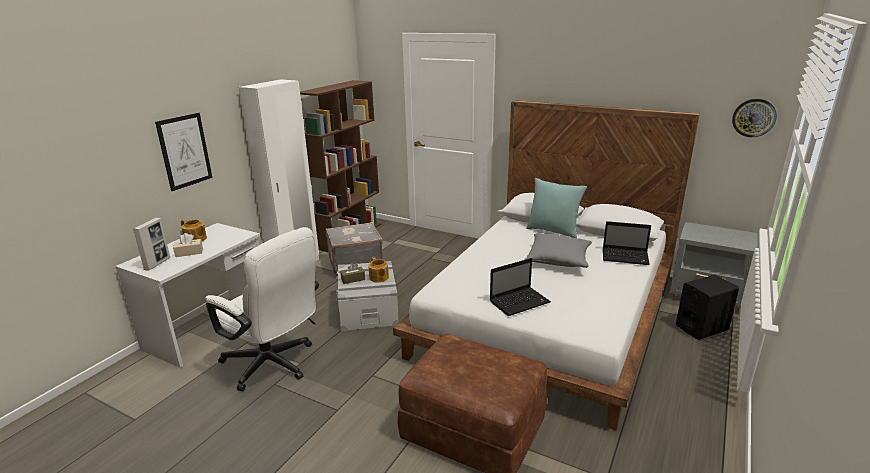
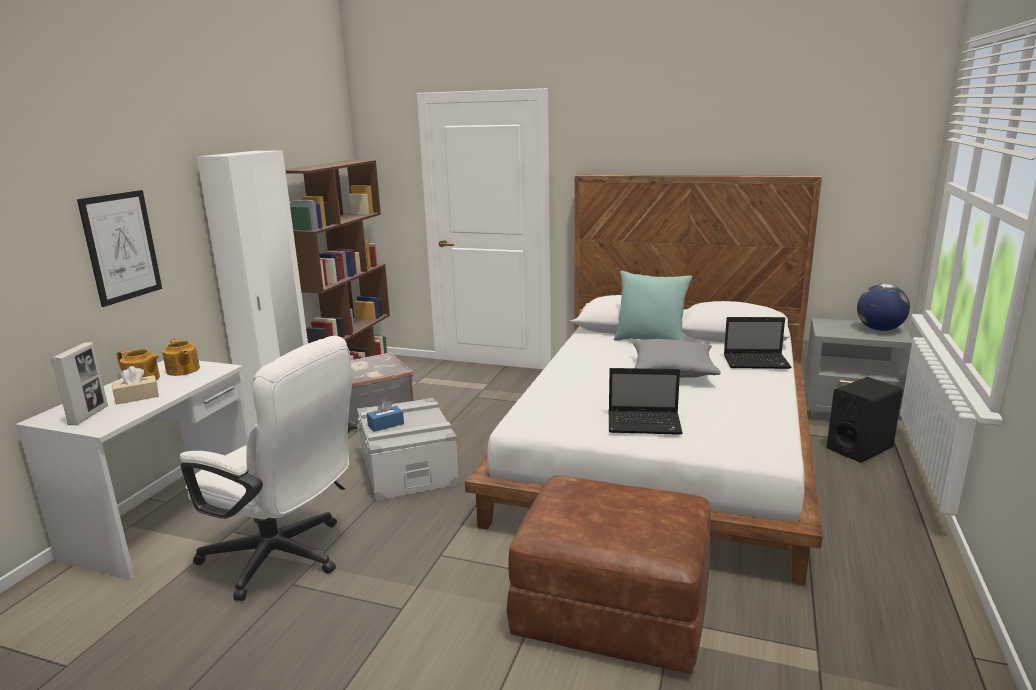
camera: 10 degrees left, 5 degrees down
(353, 279) = (386, 424): brown tissue box -> blue tissue box
(379, 278) = (423, 420): teapot -> teapot (183, 370)
(520, 302) = (645, 424): laptop -> laptop turned 45 degrees clockwise
(734, 237) = (879, 329): none -> globe
(754, 117) = (887, 177): wall clock -> none

